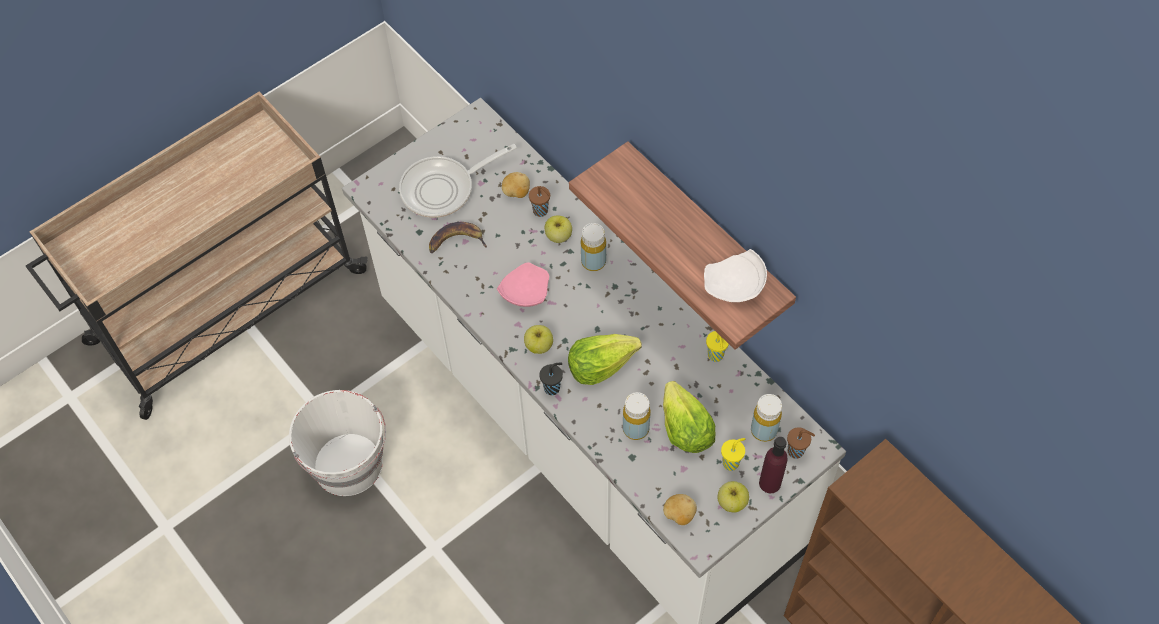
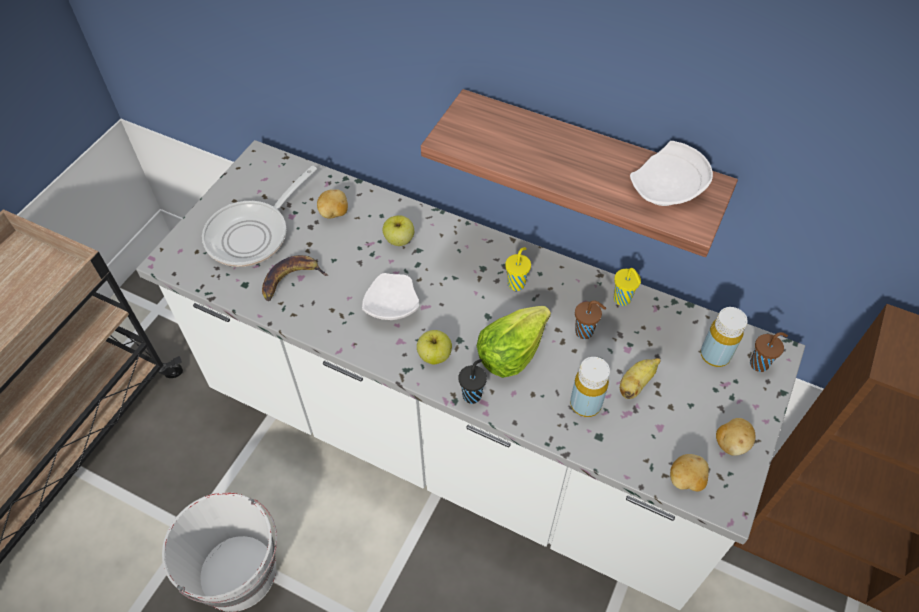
camera: 25 degrees left, 5 degrees down
(524, 292) = (390, 306): pink plate -> white plate
(541, 211) = (369, 222): brown cup -> brown cup (585, 332)
(593, 261) = (448, 252): yellow bottle -> none
(684, 428) = (636, 384): lettuce -> banana
(731, 462) = (704, 401): yellow cup -> yellow cup (516, 283)
(732, 502) = (731, 443): apple -> potato
(770, 483) = (755, 407): purple bottle -> none

